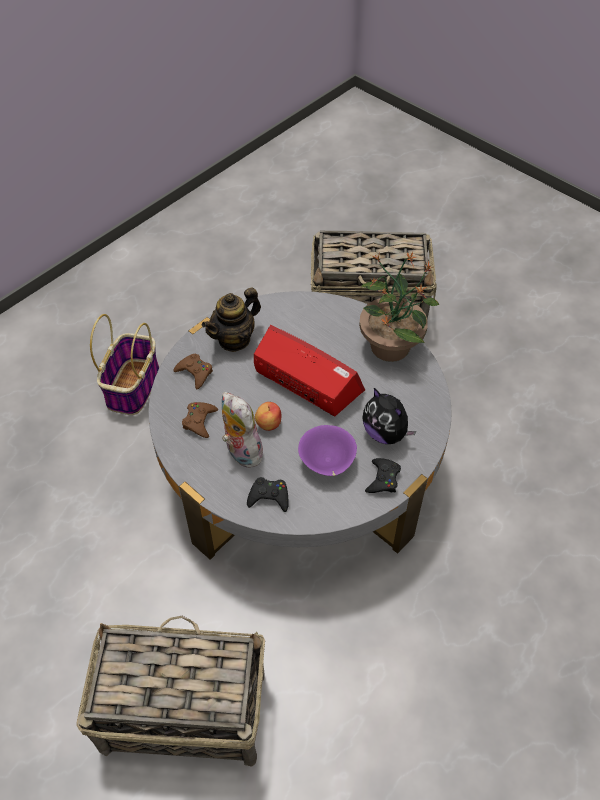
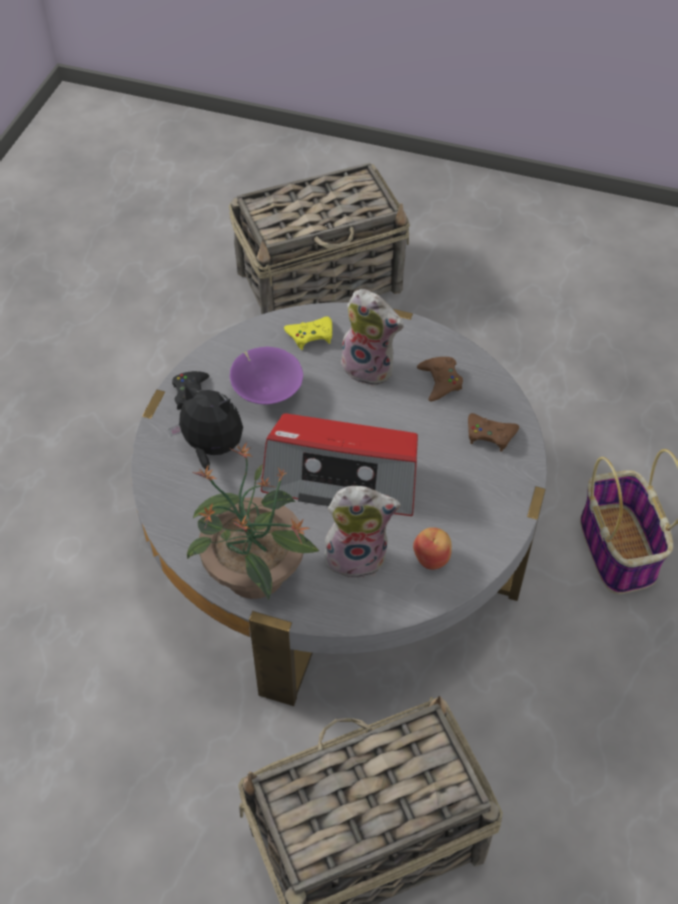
camera: 155 degrees right, 0 degrees up
(234, 339) = (474, 499): teapot -> none
(268, 423) = (359, 408): apple -> apple (432, 557)
(269, 497) = (311, 335): black game controller -> yellow game controller
(324, 334) = (357, 555): none -> plush toy

